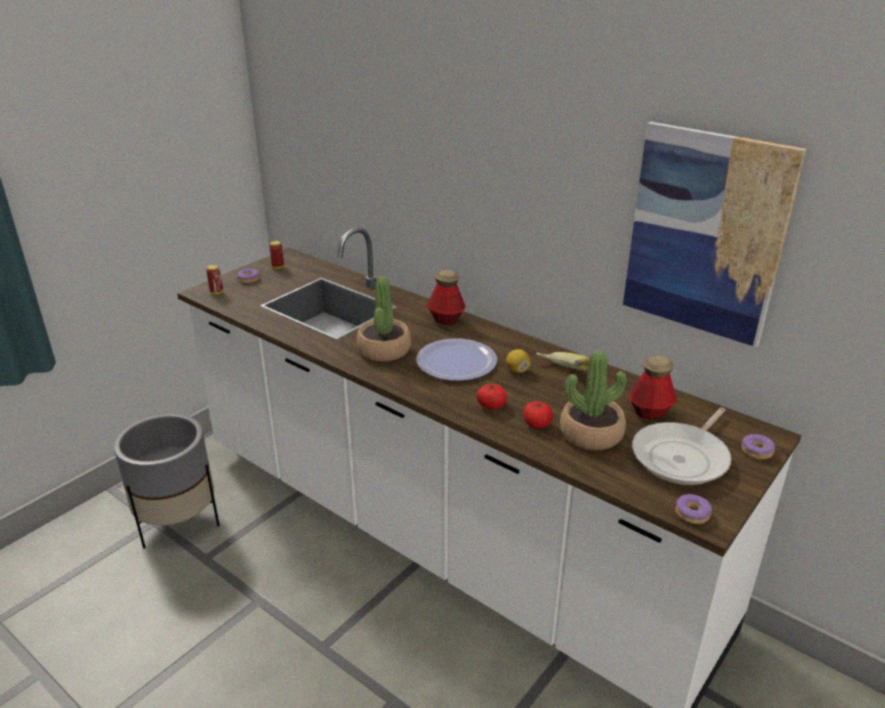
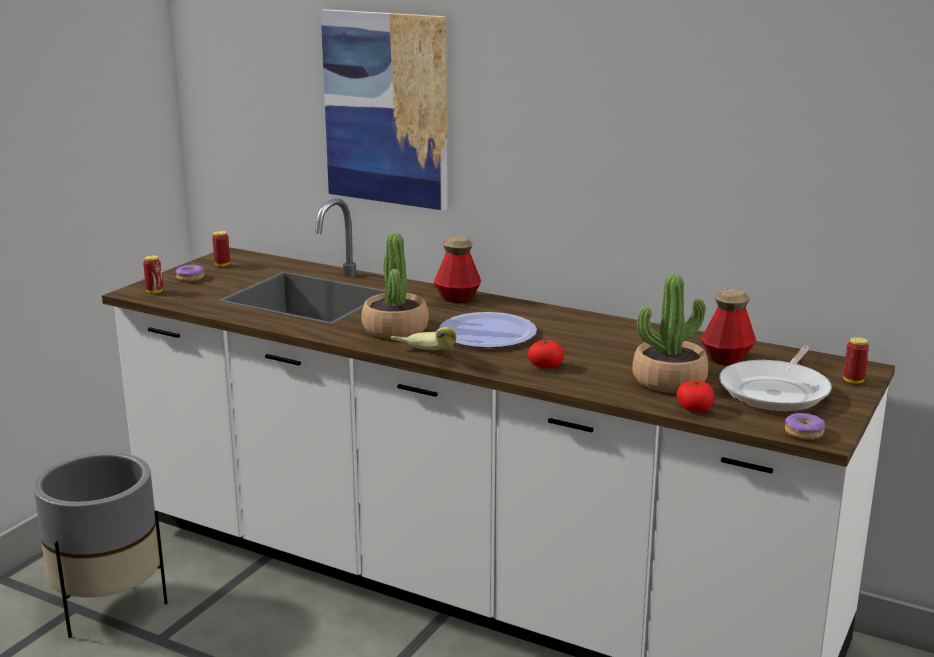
camera: 10 degrees left, 10 degrees down
(517, 370) = (562, 336): lemon -> none
(537, 423) = (604, 377): tomato -> tomato (694, 408)
(560, 374) = (613, 335): banana -> banana (422, 357)
(705, 234) = (765, 151): picture -> picture (386, 109)
(756, 451) = (853, 381): donut -> can

